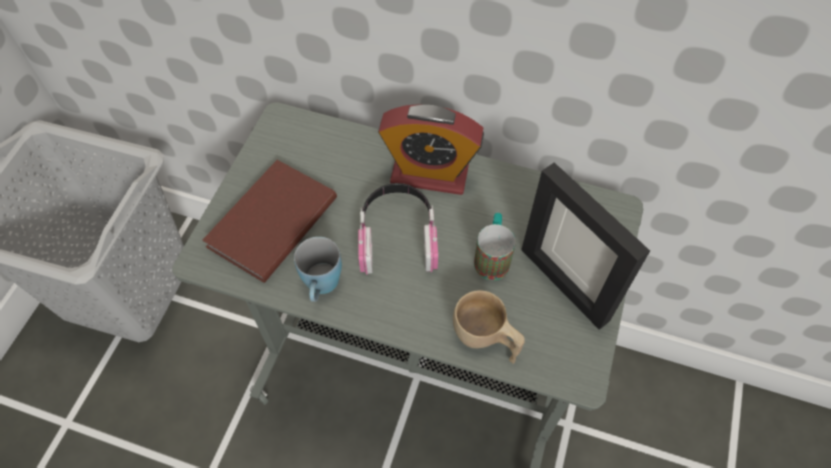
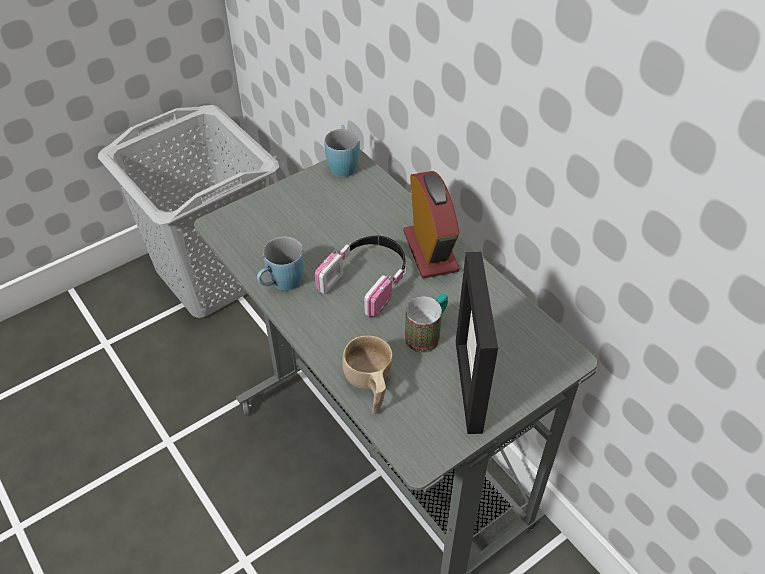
camera: 35 degrees right, 10 degrees down
(269, 222) = (283, 224): brown book -> none
(274, 127) = (343, 164): none -> blue mug
(429, 174) = (430, 251): alarm clock -> alarm clock turned 150 degrees counterclockwise

